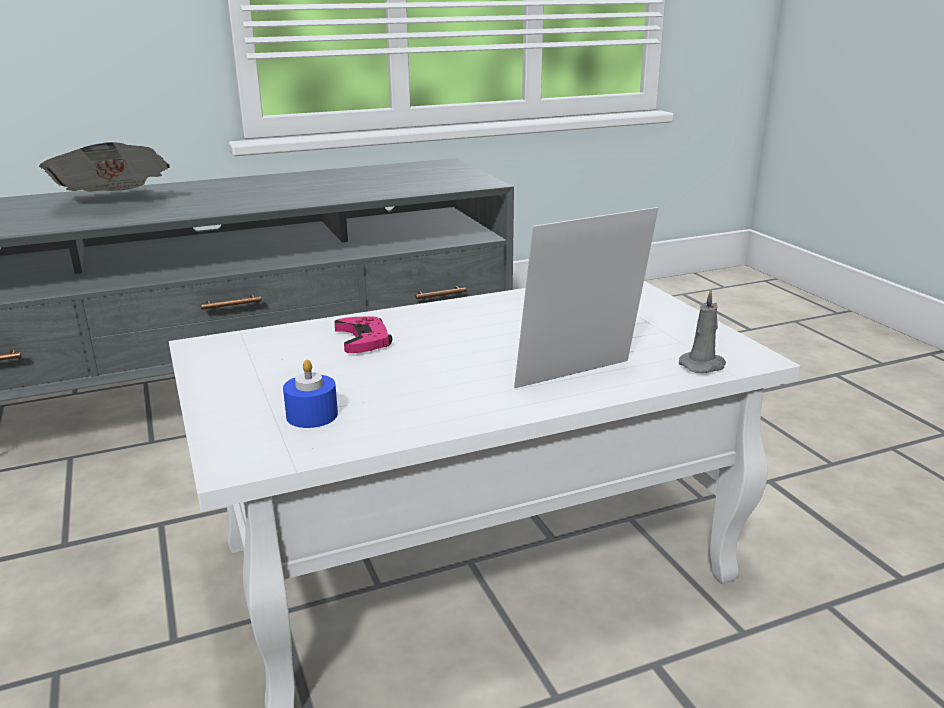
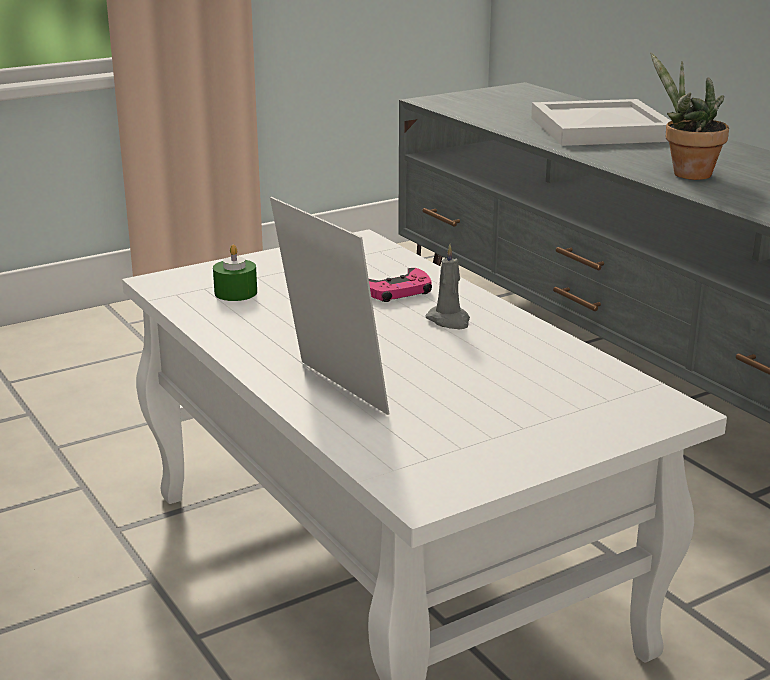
camera: 80 degrees right, 0 degrees up
(115, 202) = (601, 128): newspaper -> white tray
(280, 197) = (686, 174): none -> potted plant
(312, 415) = (236, 293): blue candle -> green candle
(703, 365) = (387, 459): grey candle -> grey candle (449, 321)

